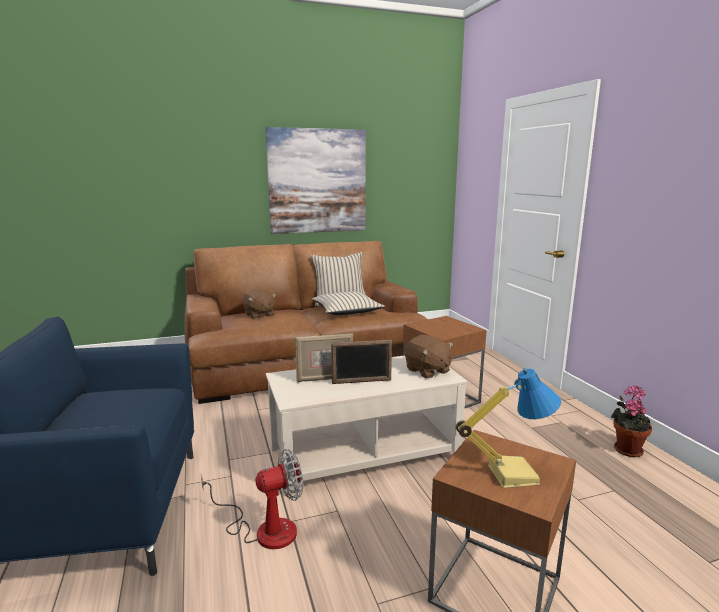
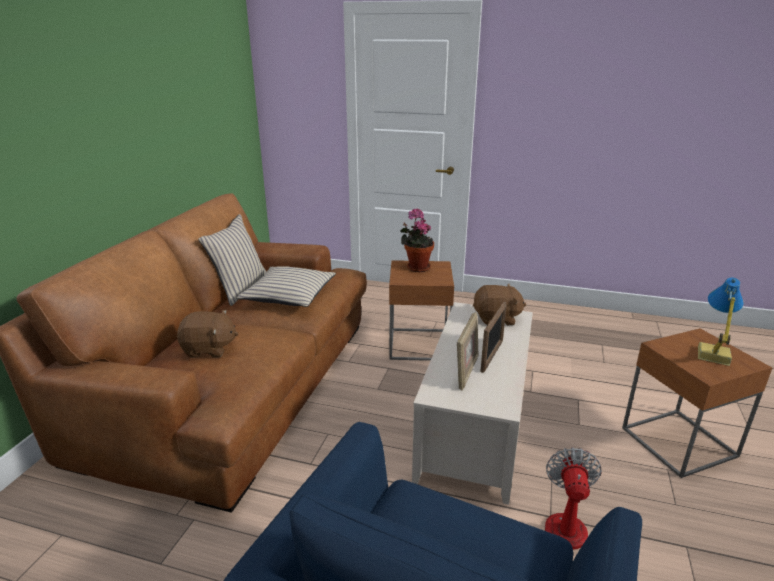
camera: 55 degrees left, 10 degrees up
(317, 181) = (135, 122): picture -> none
(626, 449) = (560, 314): potted plant -> potted plant (416, 267)

